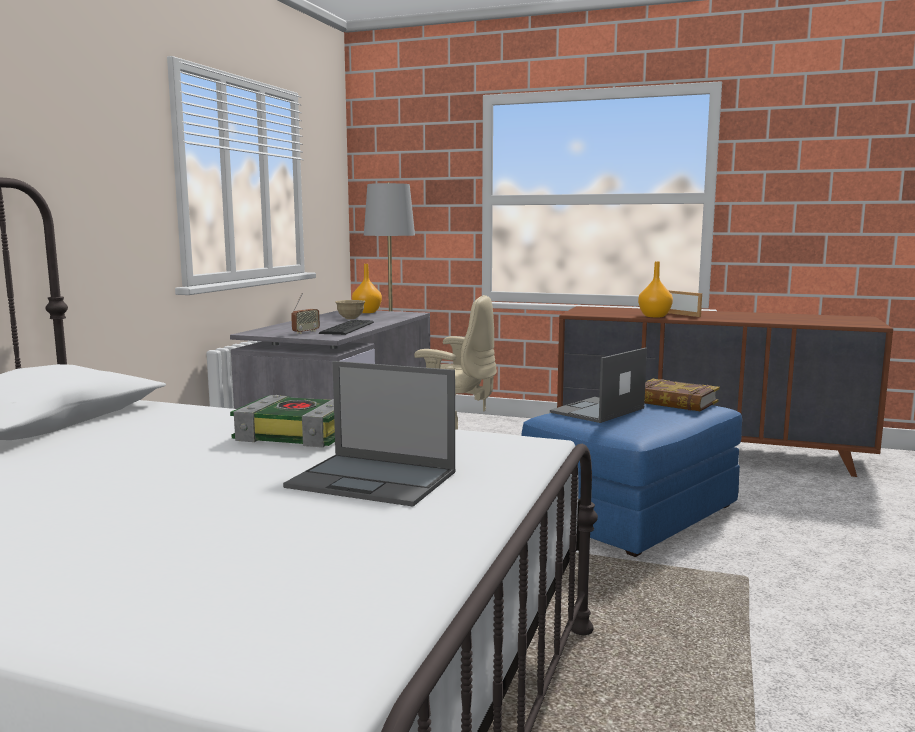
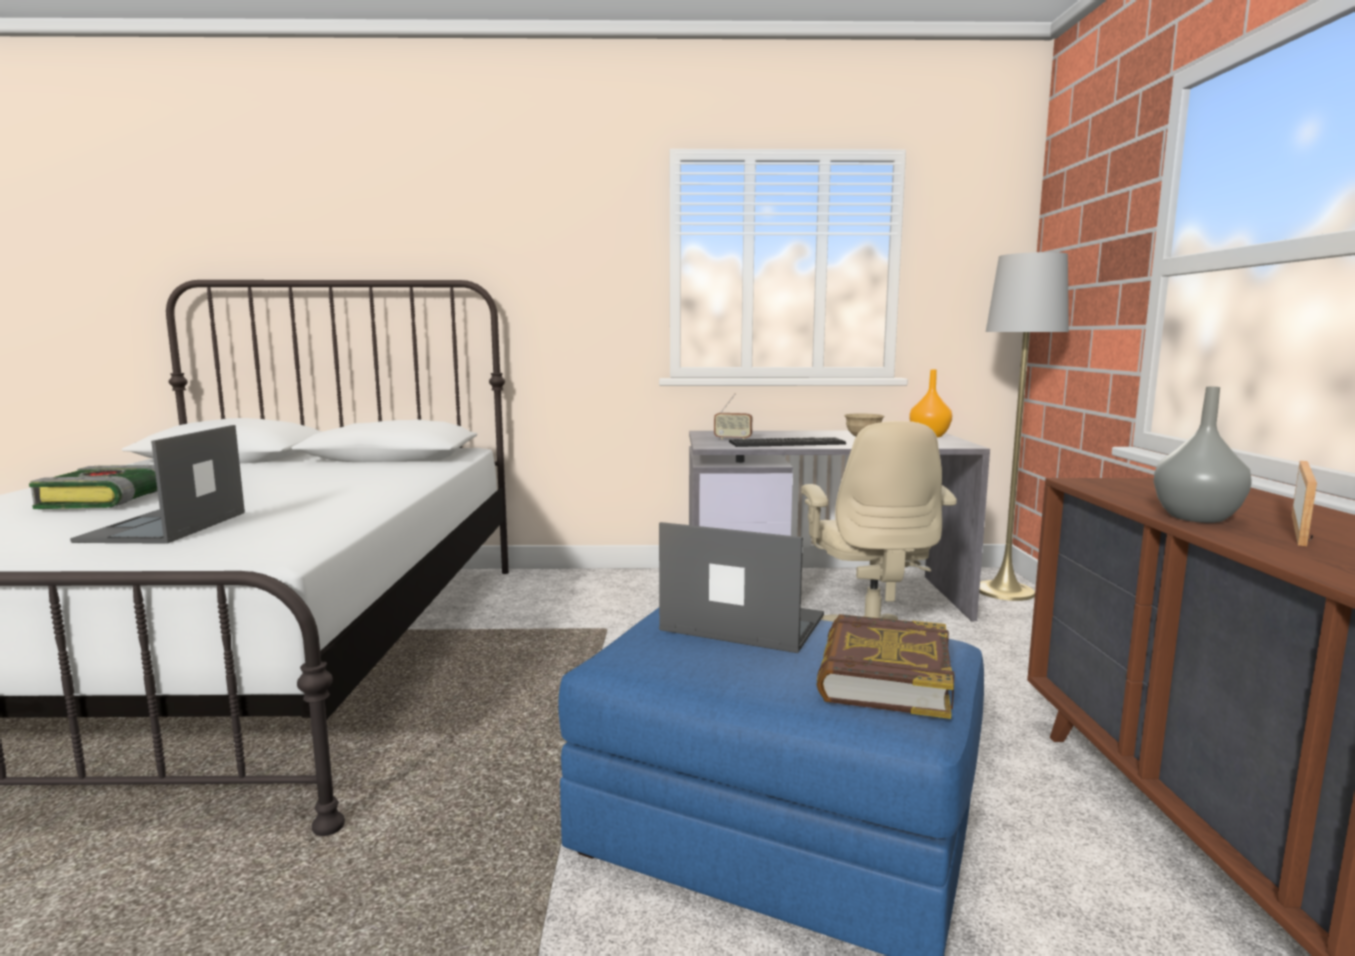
camera: 70 degrees right, 0 degrees up
(300, 433) = (335, 497): book -> book (107, 500)
(654, 316) = (1197, 517): orange vase -> grey vase

